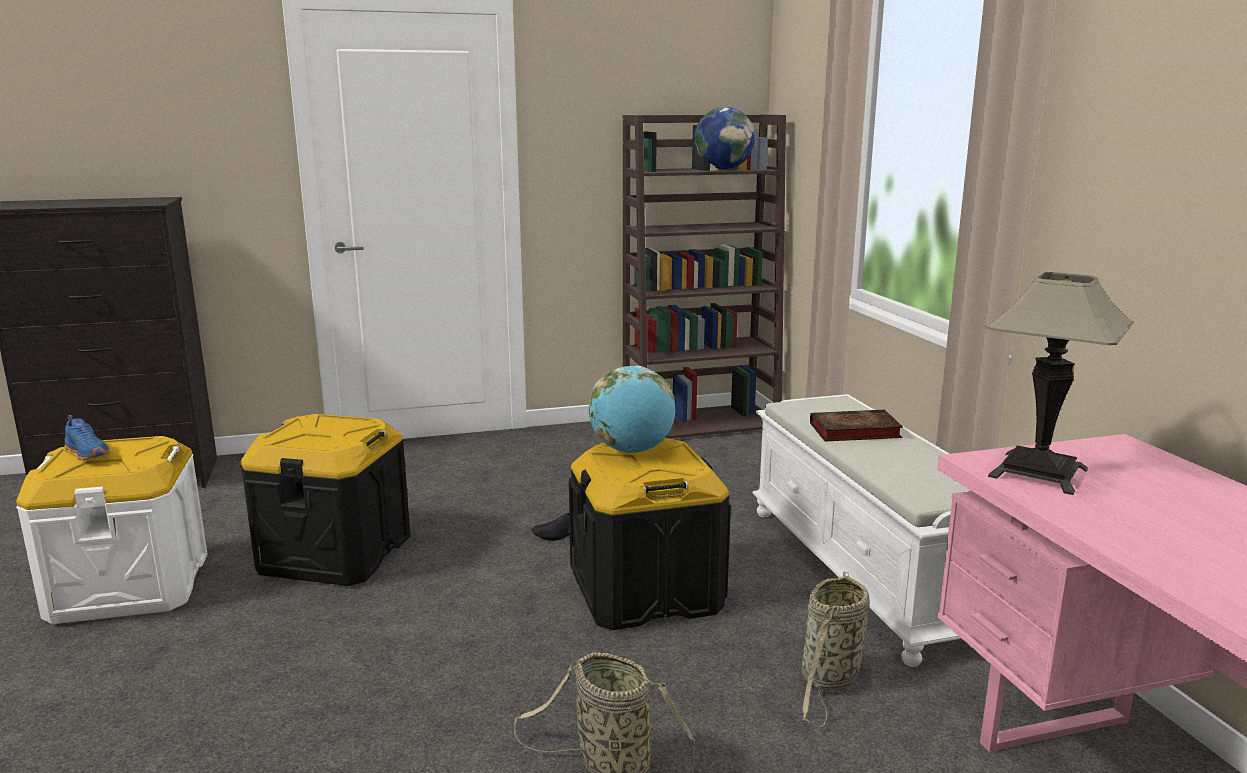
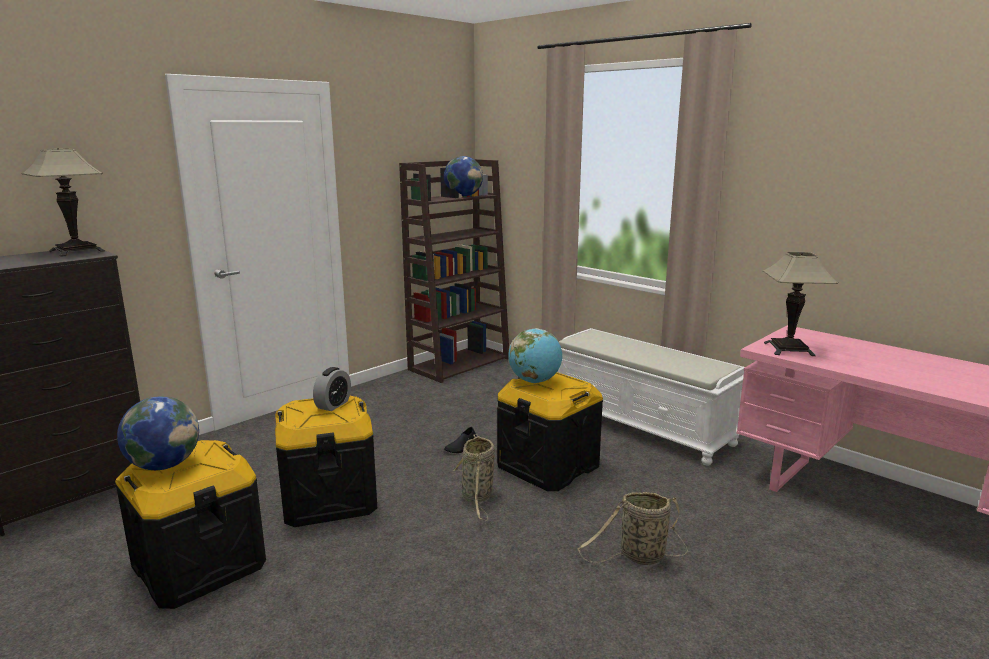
camera: 30 degrees left, 0 degrees up
(89, 453) = (164, 465): blue shoe -> globe
(130, 586) = (199, 565): white storage box -> black storage box
(147, 199) = (77, 251): none -> table lamp
(344, 427) = (333, 405): none -> alarm clock
(829, 681) = (683, 483): basket -> basket (477, 497)
(852, 431) = (624, 348): book -> none

